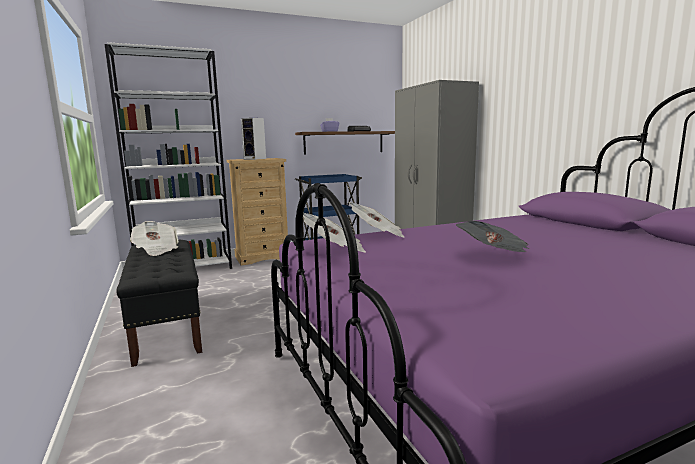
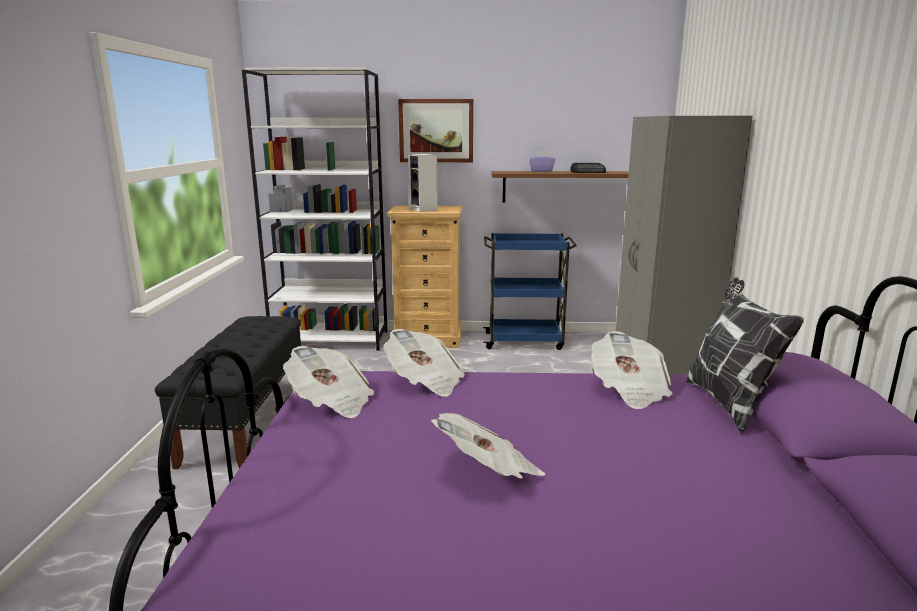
camera: 25 degrees right, 5 degrees up
(156, 250) = (244, 333): newspaper -> newspaper (629, 390)
(254, 103) = (436, 131): none -> picture
(549, 220) = (728, 403): none -> pillow

